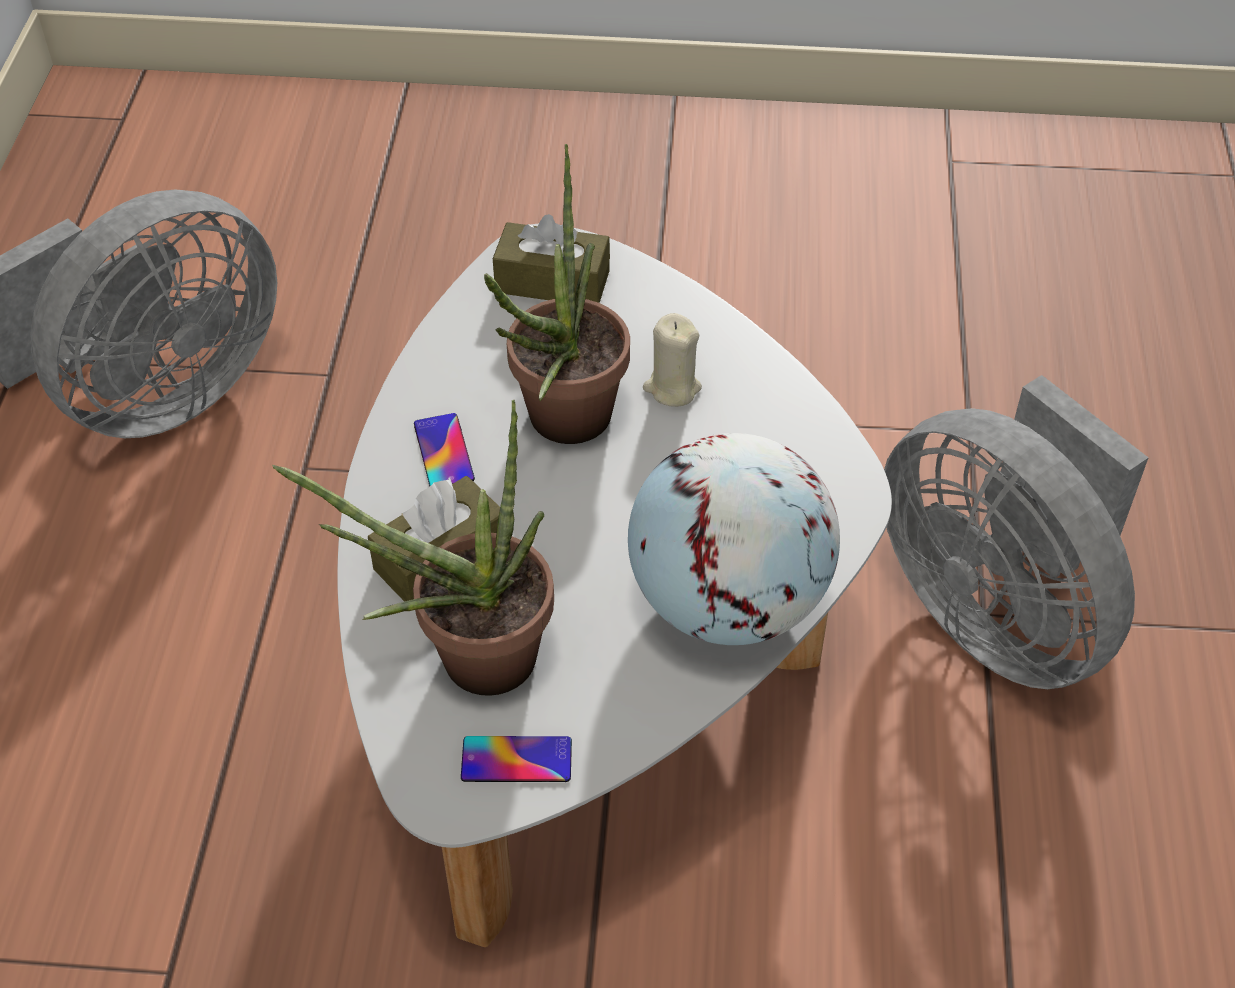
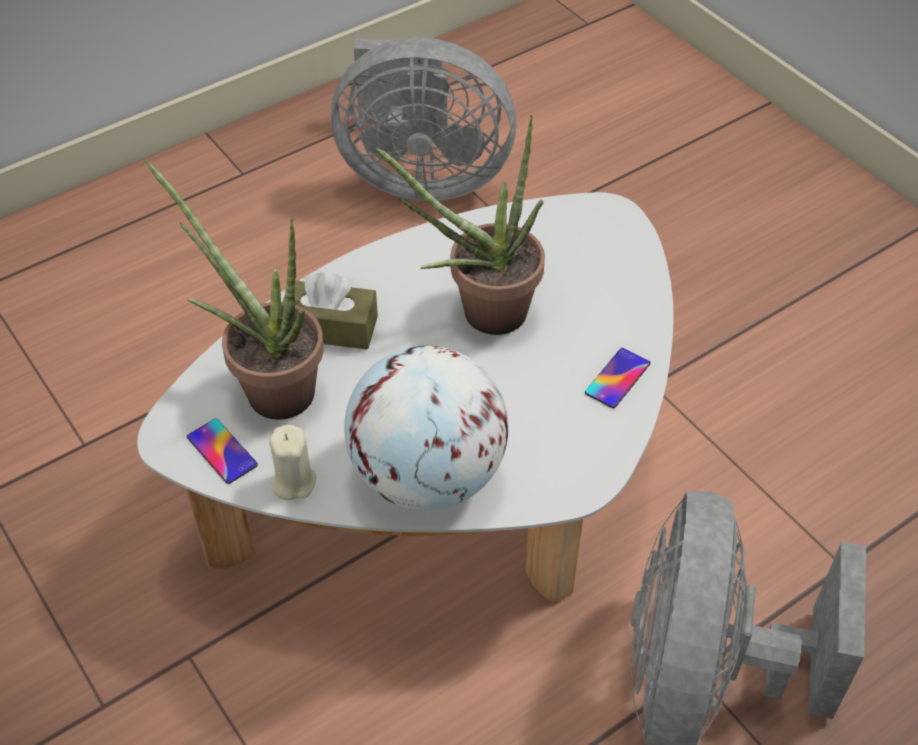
camera: 50 degrees right, 0 degrees up
(443, 451) = (407, 278): phone -> phone (617, 378)
(552, 282) = (590, 236): brown tissue box -> none
(672, 388) = (569, 343): beige candle -> beige candle (293, 482)

